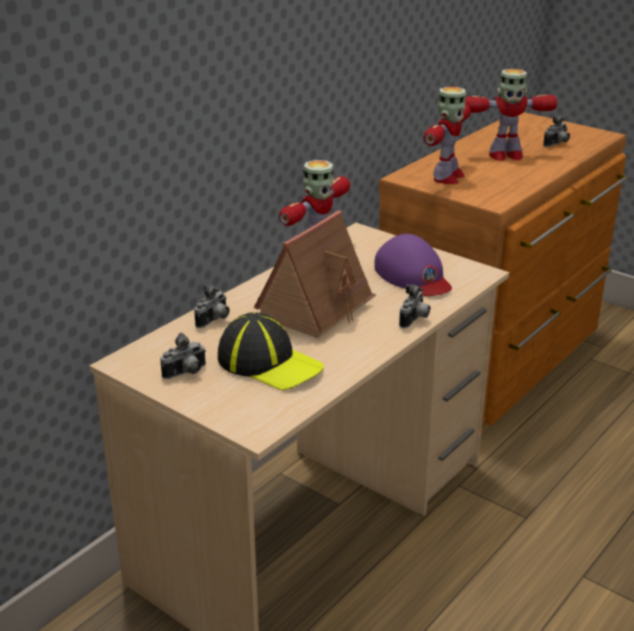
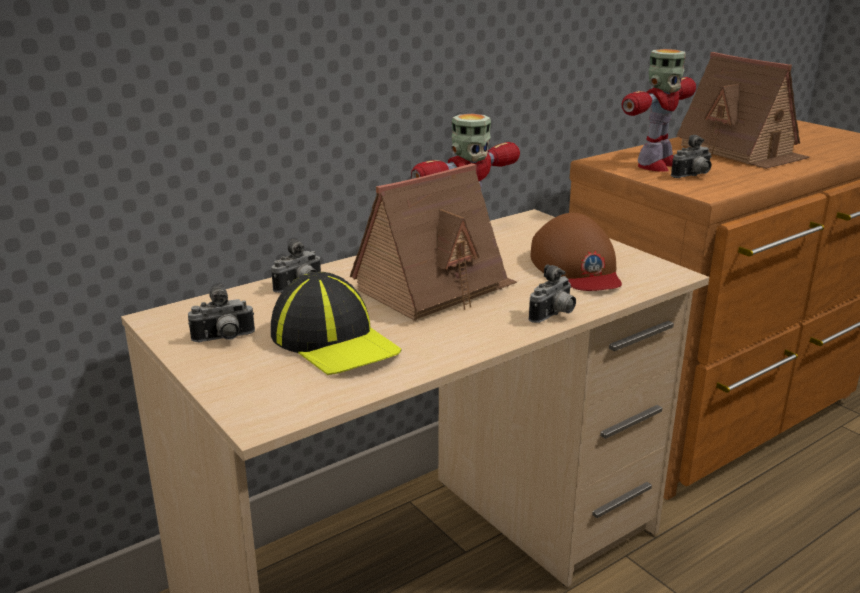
camera: 15 degrees right, 5 degrees down
(413, 276) = (576, 268): purple cap -> brown cap
(505, 155) = (741, 151): toy robot -> toy house
(557, 144) = (814, 146): camera -> camera (693, 176)

